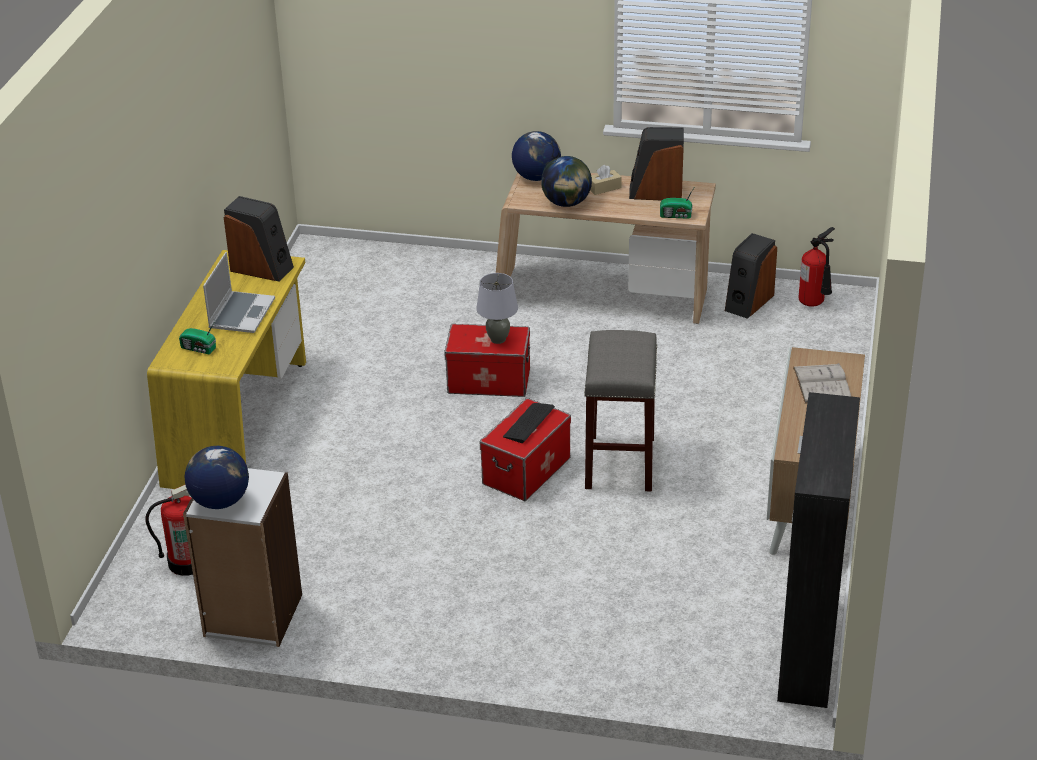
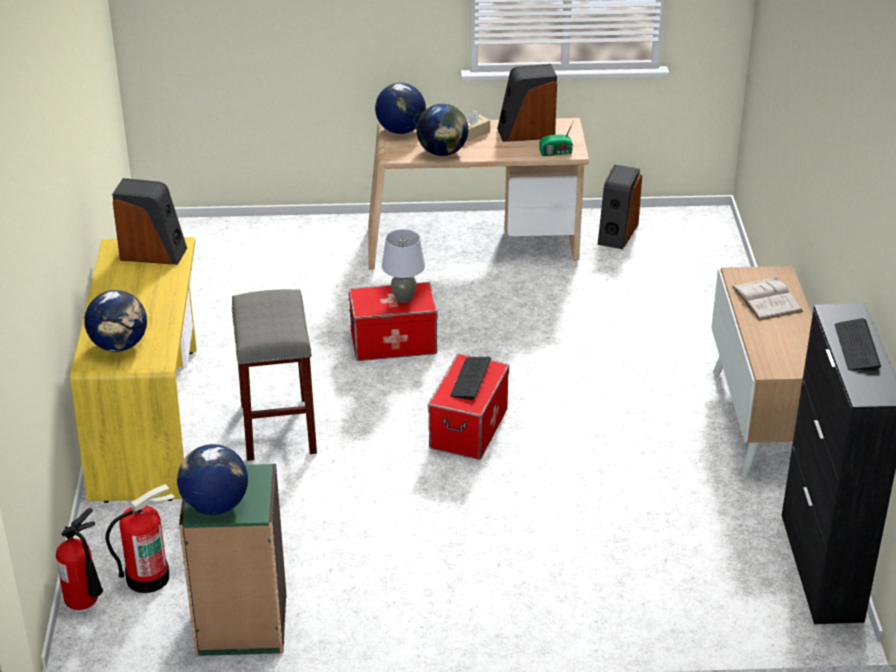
camera: 15 degrees left, 0 degrees up
(199, 349) = (119, 345): radio -> globe
(241, 313) = (150, 302): laptop -> none
(252, 616) = (241, 625): white bookcase -> green bookcase
(620, 464) = (560, 408): grey stool -> grey stool (279, 429)
(814, 304) = (680, 227): fire extinguisher -> fire extinguisher (87, 603)
(828, 437) = (857, 346): none -> keyboard

